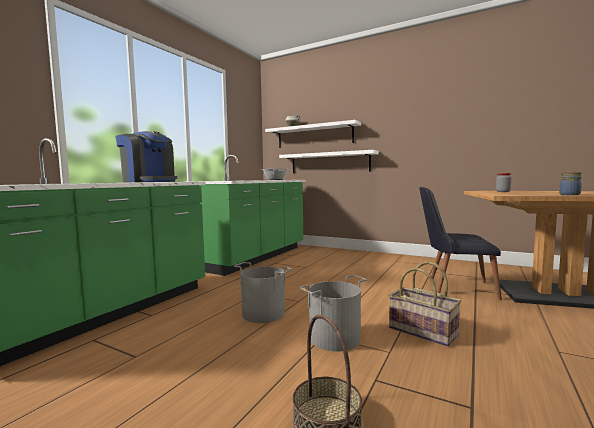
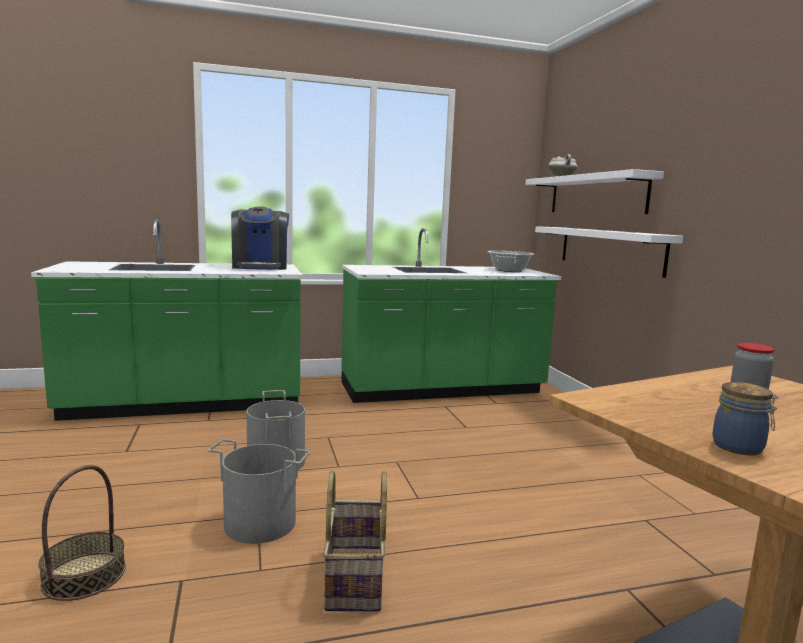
camera: 45 degrees right, 5 degrees up
(454, 287) = (597, 563): black chair -> none

